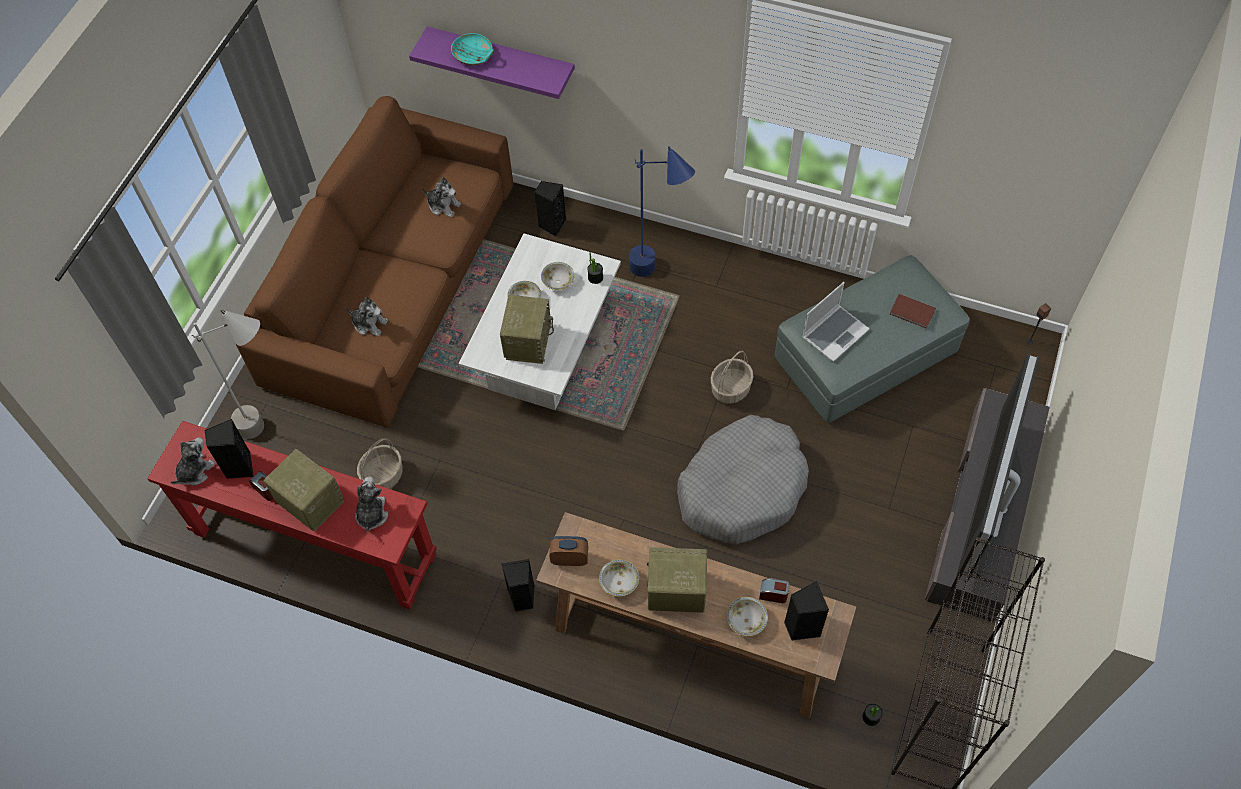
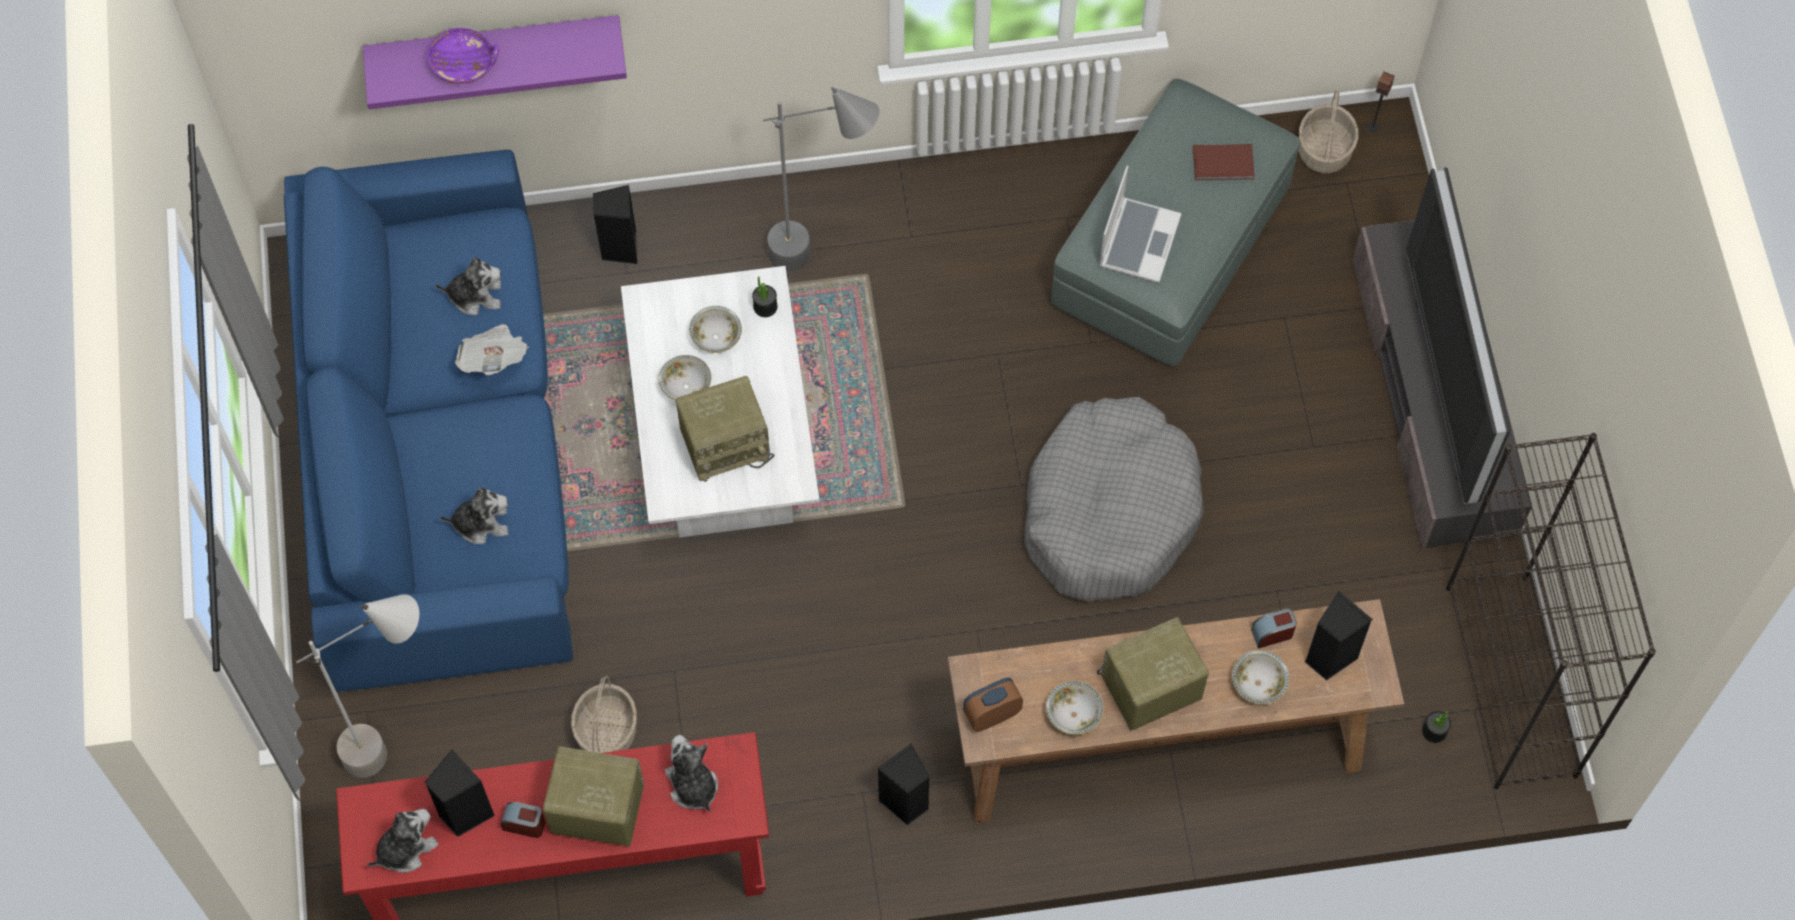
camera: 30 degrees left, 5 degrees up
(195, 471) = (405, 848): plush toy -> plush toy turned 45 degrees clockwise
(393, 284) = (440, 445): brown sofa -> blue sofa
(432, 241) = (494, 359): none -> newspaper
(474, 55) = (464, 63): turquoise bowl -> purple bowl
(527, 341) = (726, 443): radio -> radio turned 90 degrees clockwise
(658, 278) = (823, 261): blue floor lamp -> grey floor lamp
(730, 389) = (1016, 379): basket -> basket (1324, 151)

